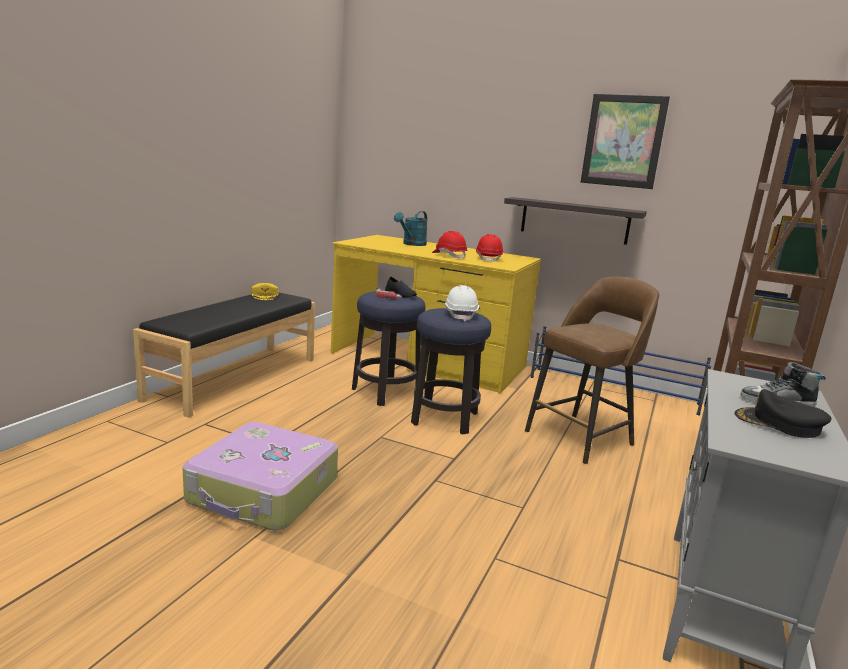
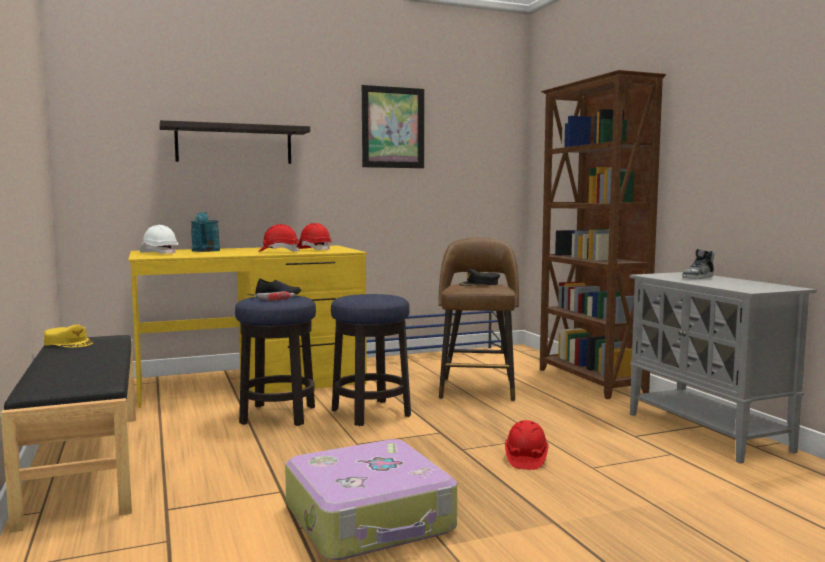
camera: 45 degrees left, 10 degrees down
(460, 315) = (374, 296): white hard hat -> white hard hat (159, 253)
(460, 516) = (525, 459): none -> red hard hat
(574, 220) = (362, 204): shelf -> shelf (234, 144)
(779, 424) = (729, 282): black cap -> black cap (479, 284)

